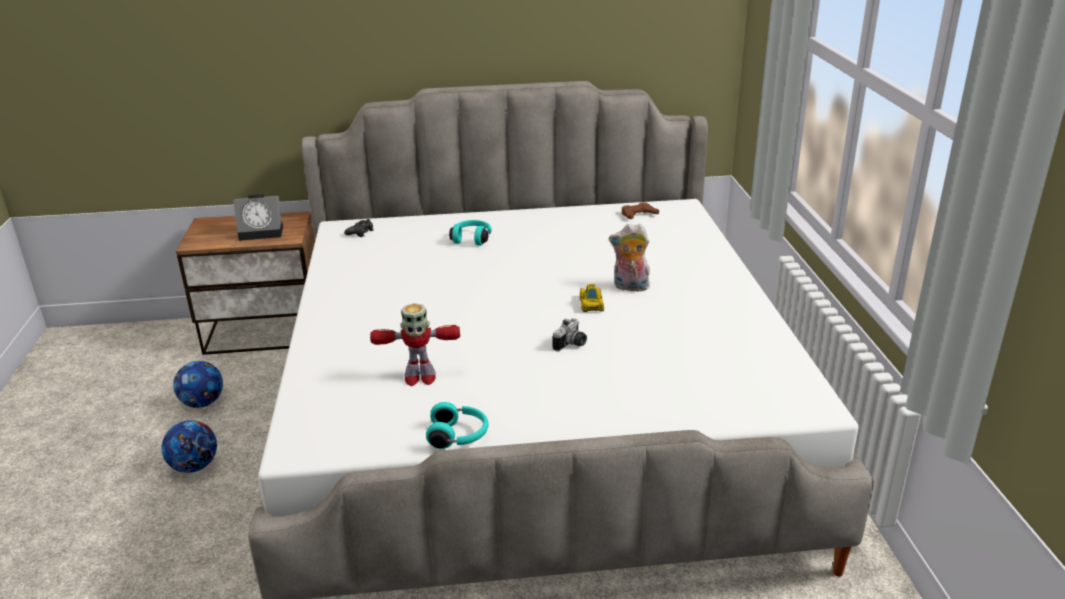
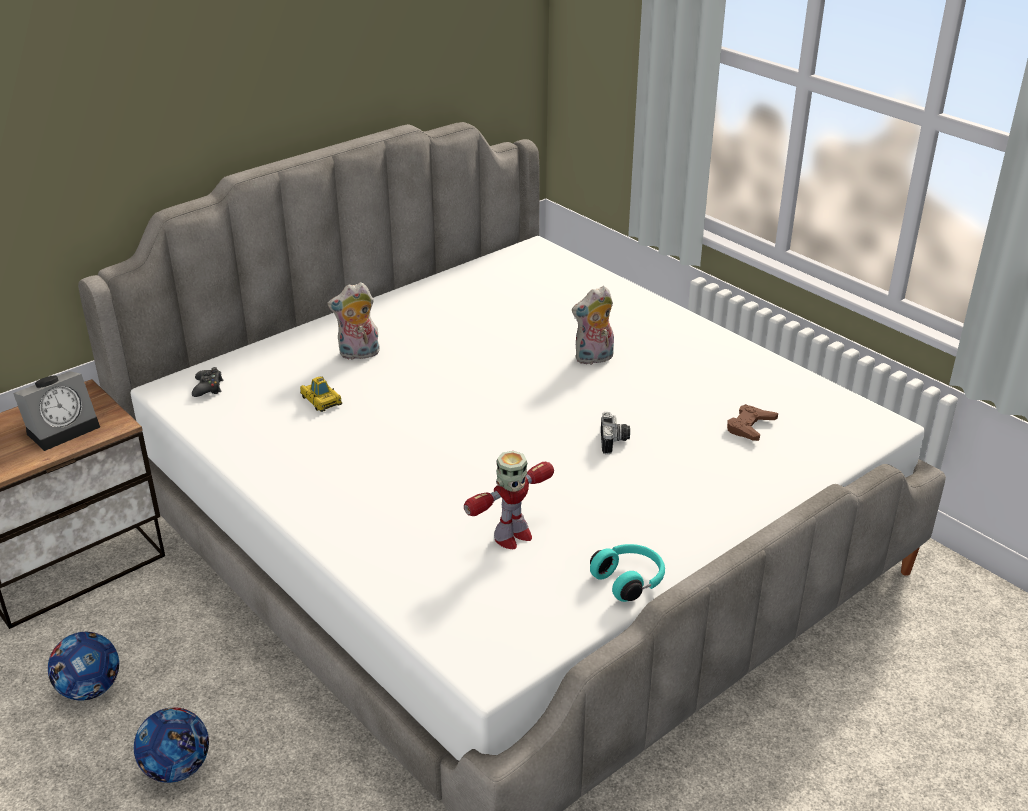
camera: 35 degrees left, 5 degrees up
(472, 239) = (358, 354): turquoise headphones -> plush toy
(591, 304) = (579, 390): toy car -> toy car (321, 400)
(638, 214) = (503, 271): brown game controller -> brown game controller (750, 427)

